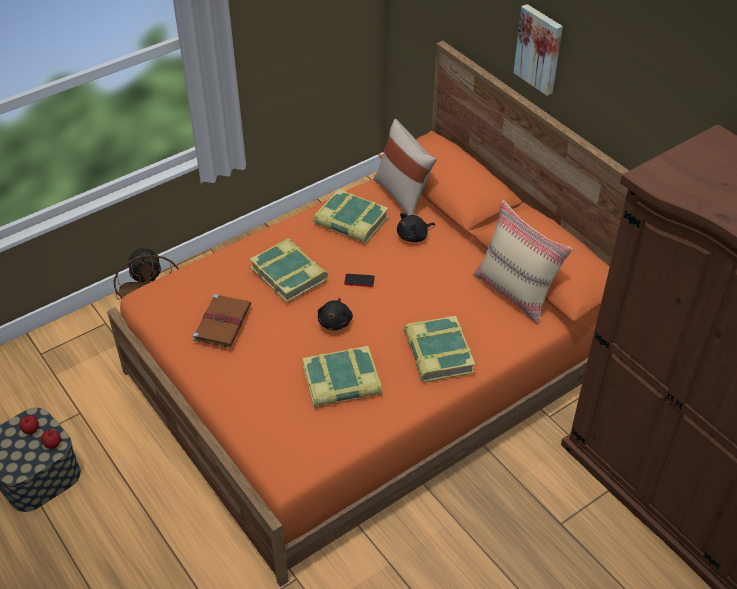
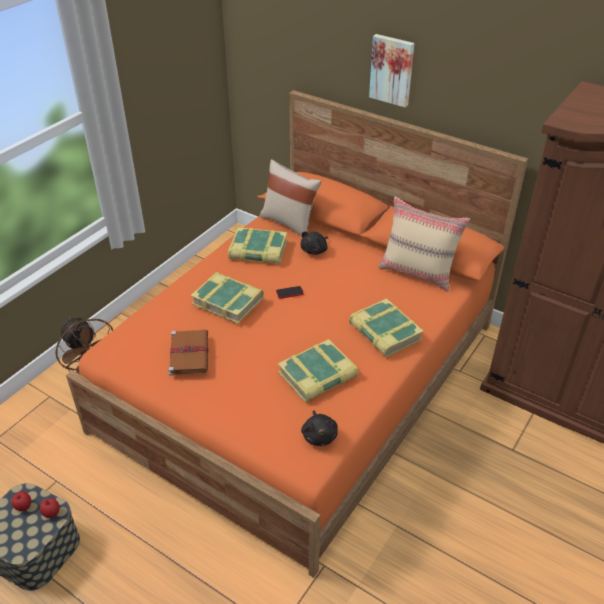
camera: 20 degrees left, 5 degrees down
(335, 321) = (286, 329): black plush toy -> black plush toy (319, 435)

